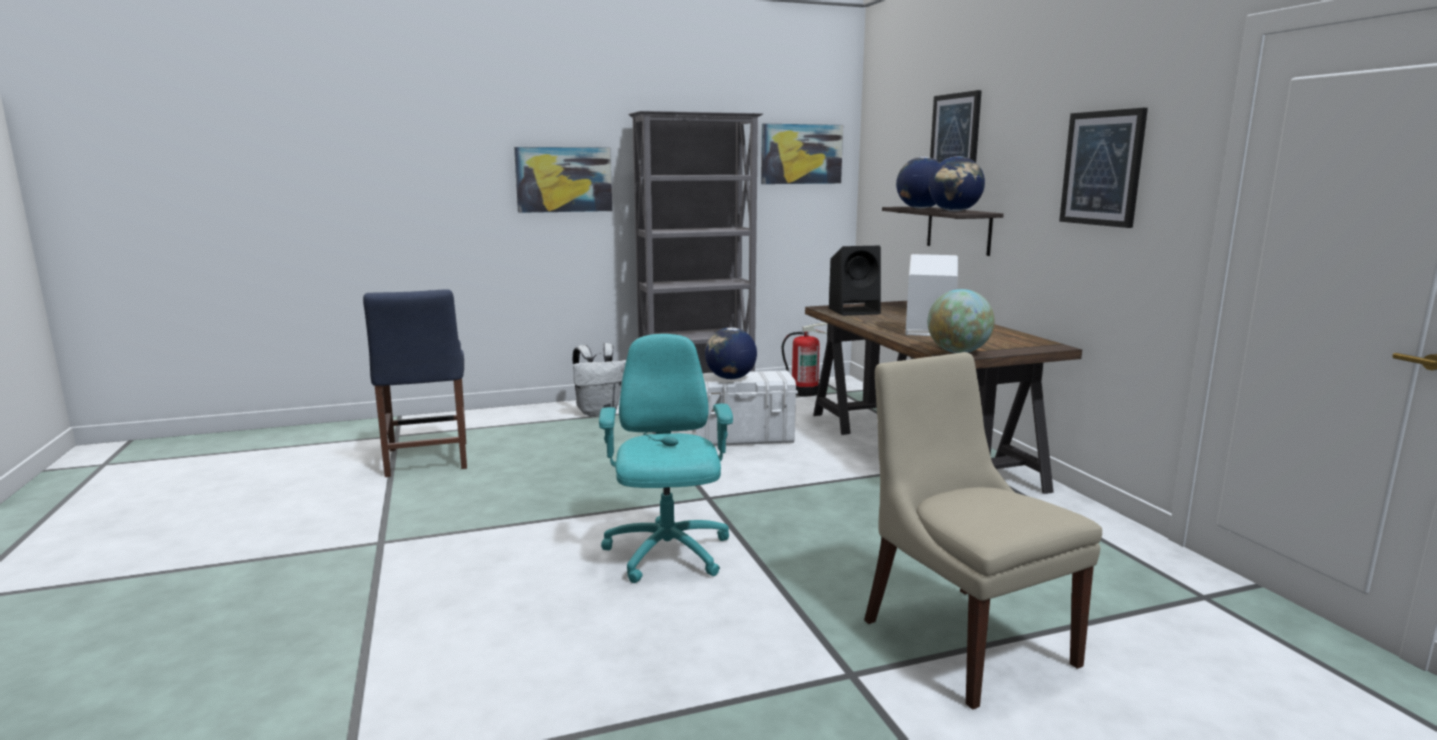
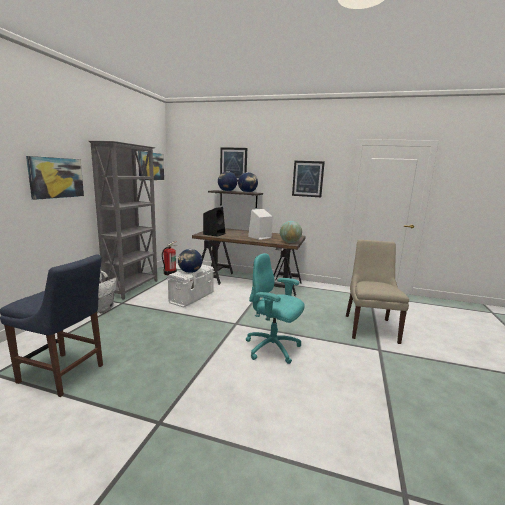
camera: 55 degrees left, 0 degrees up
(962, 638) = (370, 327): beige chair -> beige chair turned 90 degrees clockwise

